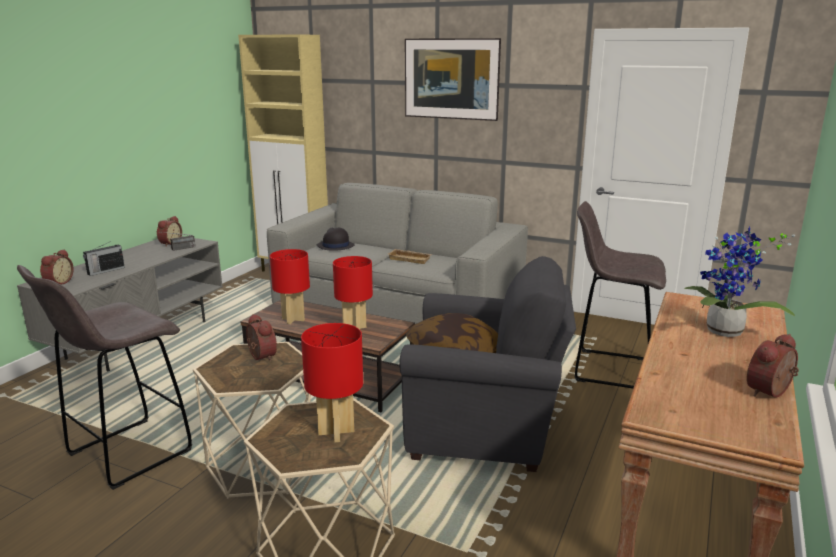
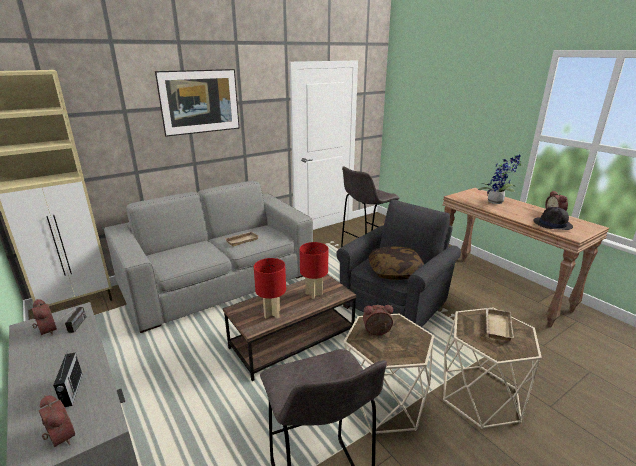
camera: 60 degrees left, 5 degrees up
(335, 246) = (171, 257): black hat -> black hat (552, 224)
(337, 432) = (496, 326): red table lamp -> beige tray

